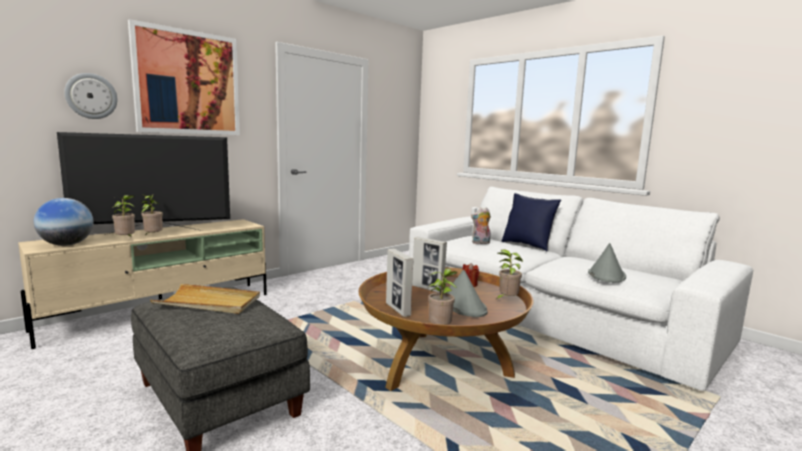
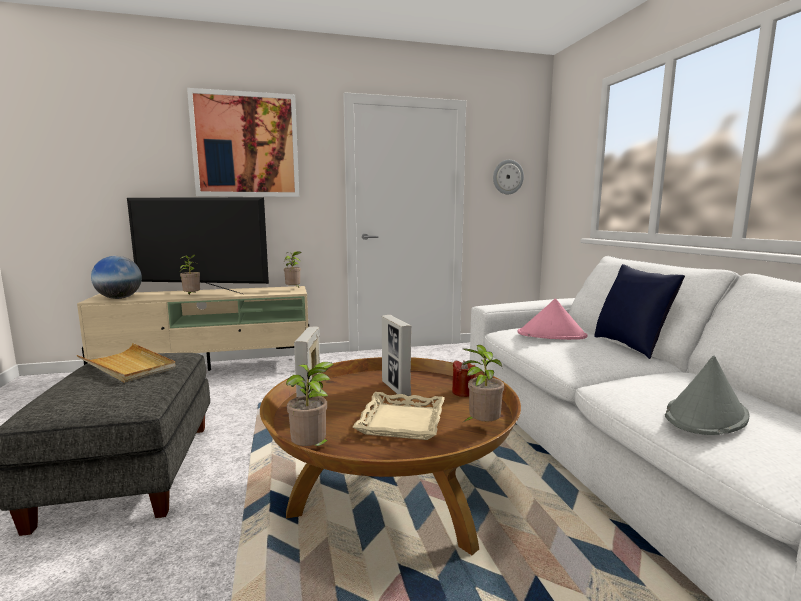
camera: 30 degrees right, 0 degrees up
(91, 96) = (157, 164): wall clock -> wall clock (507, 177)
(126, 239) = (167, 297): potted plant -> potted plant (294, 289)
(462, 305) = (401, 421): grey hat -> beige tray
(480, 243) = (552, 335): plush toy -> pink hat

